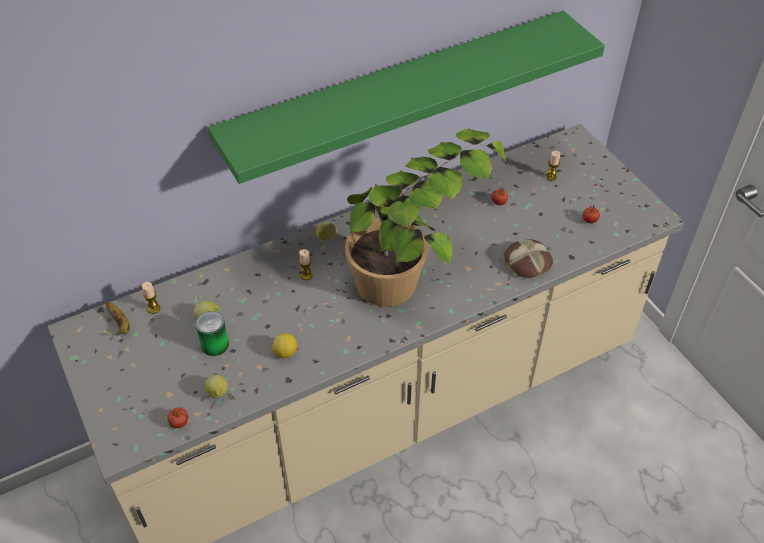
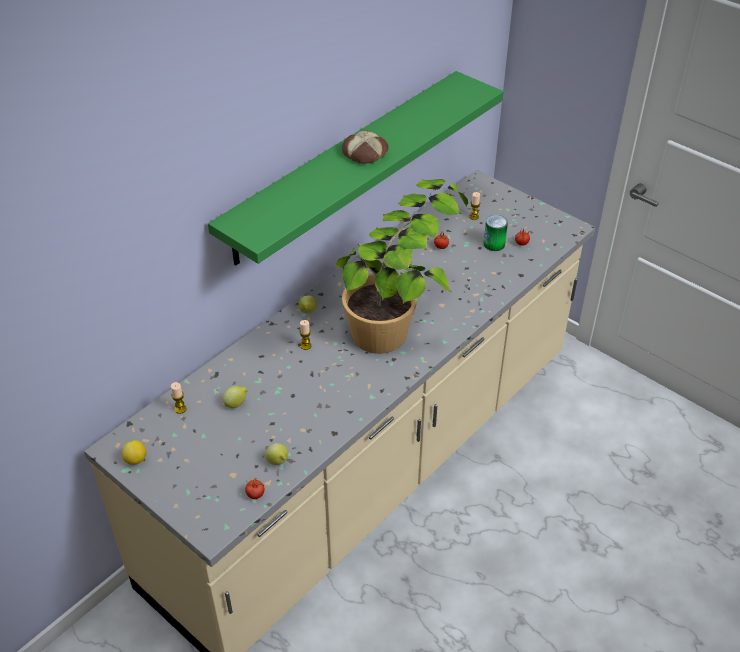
camera: 20 degrees left, 5 degrees down
(120, 324) = (155, 430): banana -> none
(215, 344) = (253, 423): can -> can (494, 244)
(286, 353) = (321, 412): lemon -> lemon (136, 460)
(528, 263) = (488, 288): bread -> bread (365, 153)

